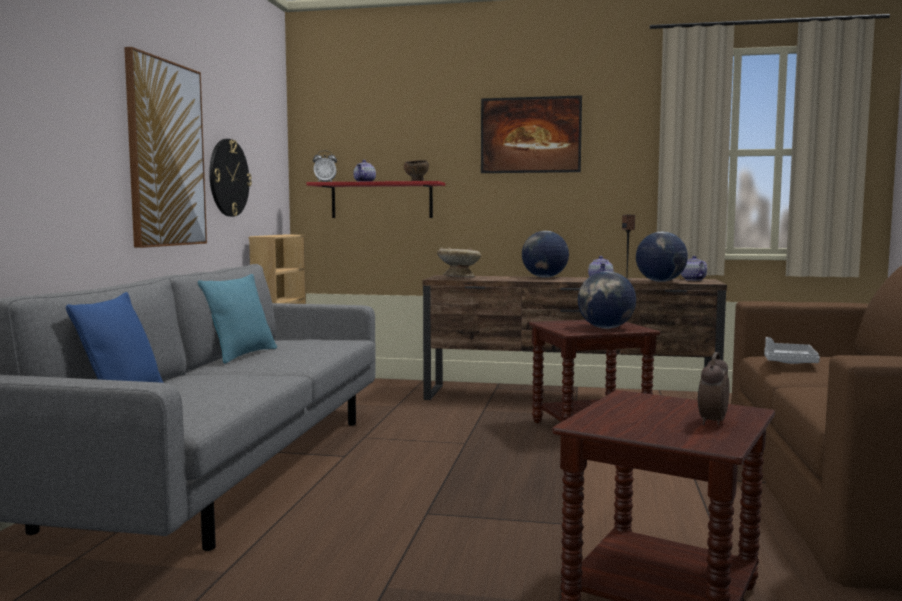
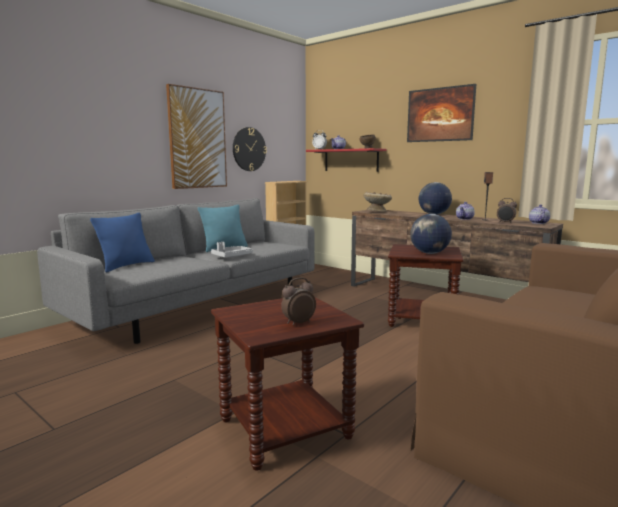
camera: 30 degrees right, 5 degrees up
(661, 281) = (505, 223): globe -> alarm clock
(788, 362) = (535, 294): grey tray -> grey tray (231, 256)

